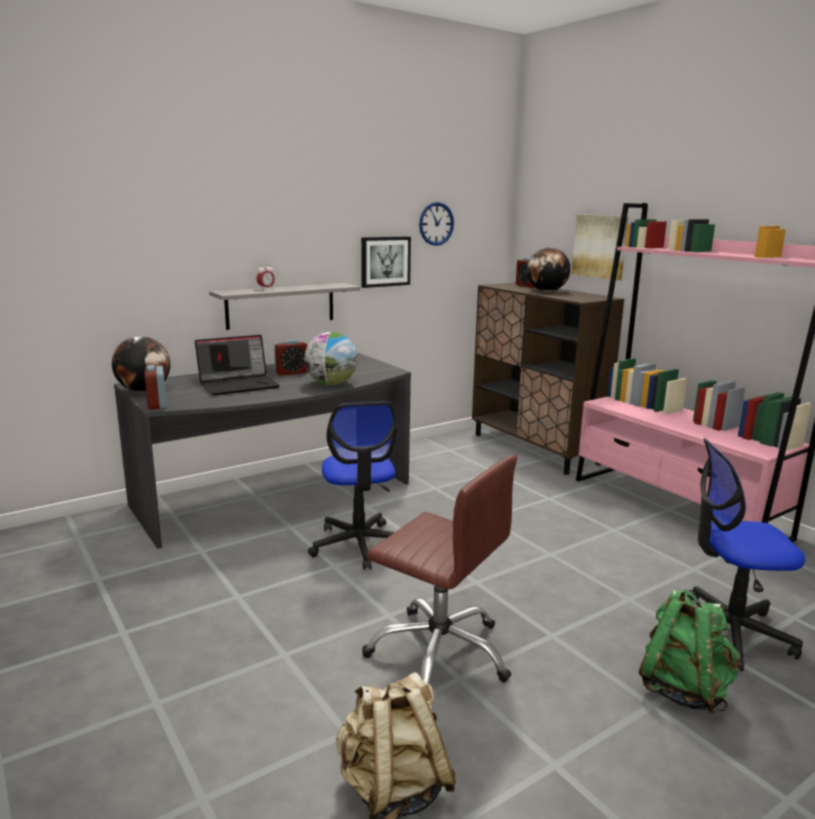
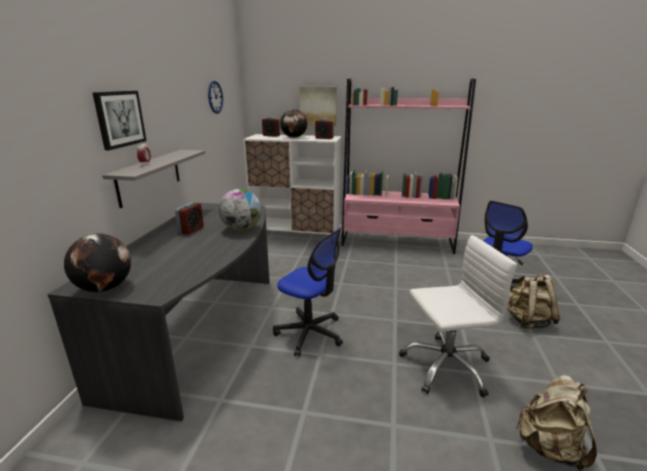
camera: 45 degrees left, 5 degrees up
(157, 404) = (154, 294): alarm clock -> alarm clock (324, 138)
(239, 385) = (178, 252): laptop -> none
(385, 261) = (197, 129): picture -> picture (119, 119)
(439, 653) = (446, 366): brown office chair -> white office chair
(535, 449) = (296, 236): brown cabinet -> white cabinet
(683, 690) = (527, 321): green backpack -> beige backpack

